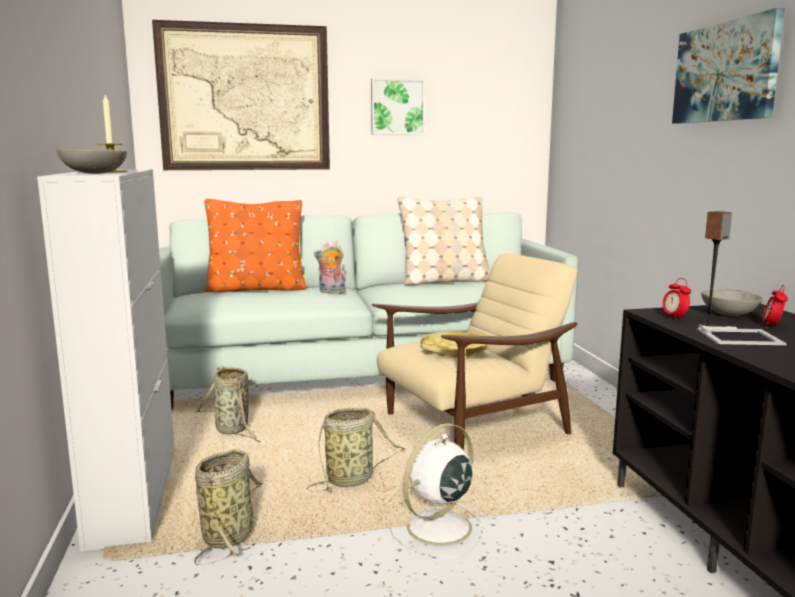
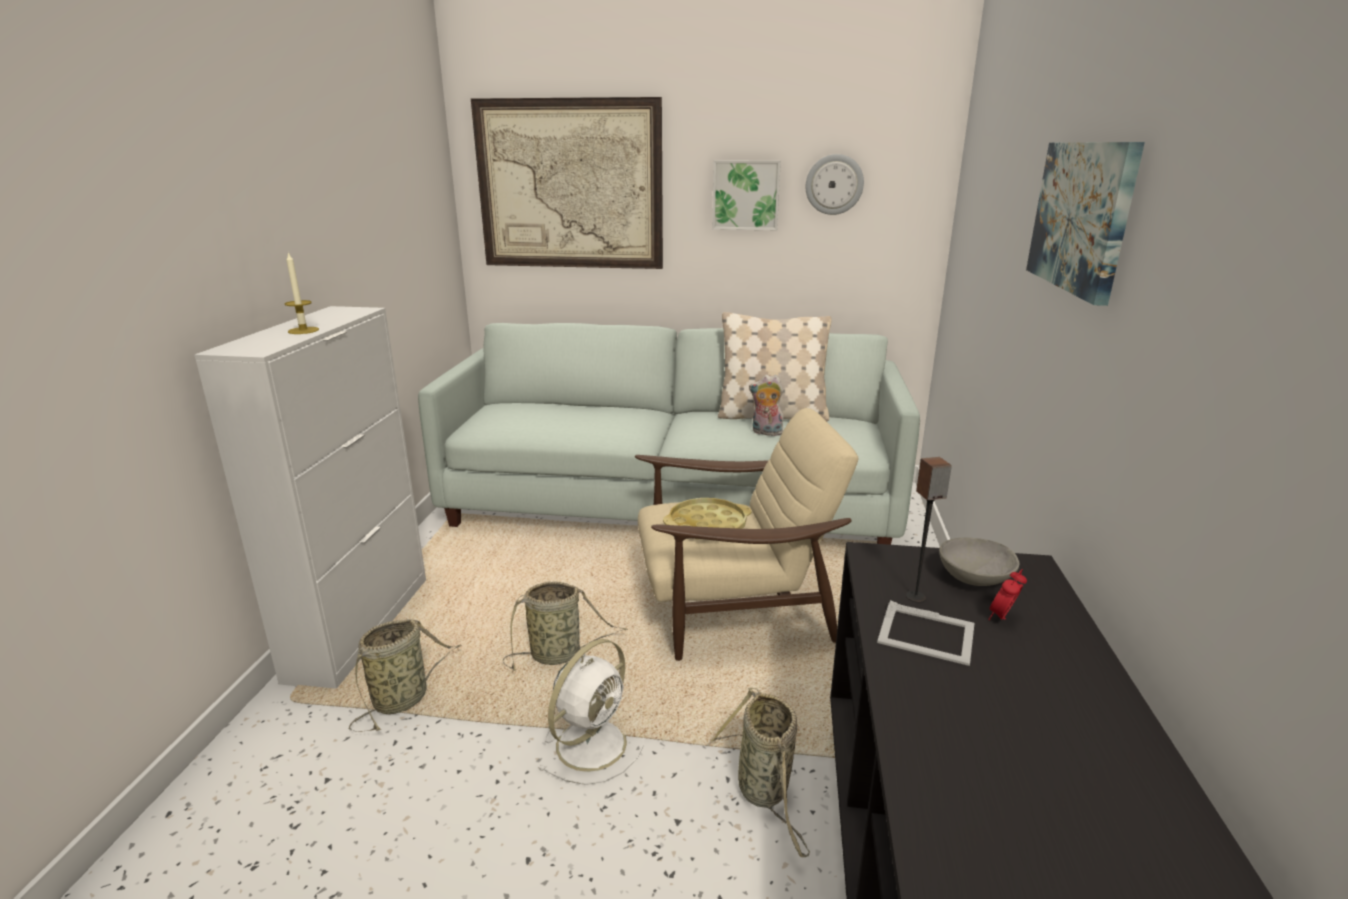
camera: 20 degrees right, 10 degrees up
(93, 173) = (264, 343): grey bowl -> none
(233, 430) = (494, 563): basket -> basket (764, 791)
(256, 289) = (560, 406): orange pillow -> none
(331, 292) = (629, 421): plush toy -> plush toy (766, 432)
(437, 528) = (593, 742): white fan -> white fan turned 150 degrees clockwise
(465, 99) = (834, 184): none -> wall clock
(674, 318) = (888, 573): alarm clock -> none

